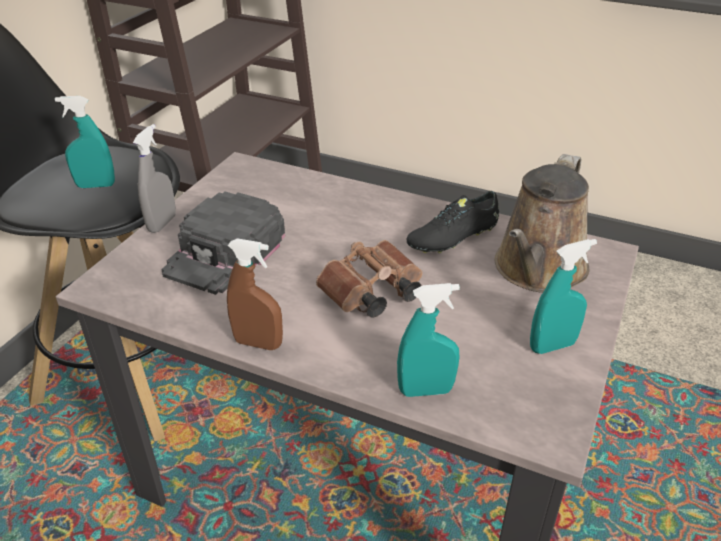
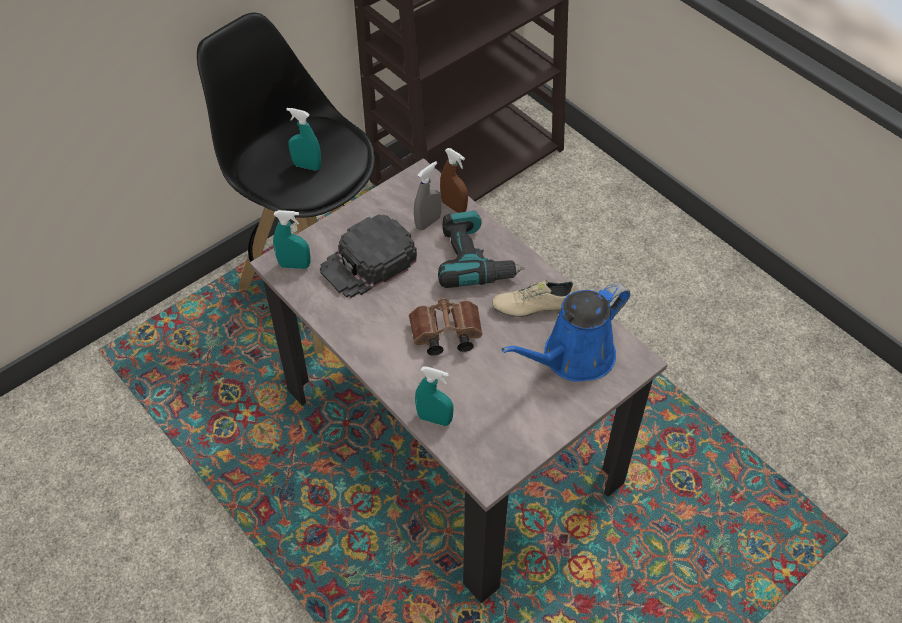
camera: 25 degrees right, 15 degrees up
(162, 223) = (338, 219): grey spray bottle -> grey spray bottle (428, 222)
(258, 343) = (354, 346): brown spray bottle -> brown spray bottle (454, 206)
(353, 216) = (474, 259): none -> power drill
(452, 237) = (533, 306): black shoe -> beige shoe
(537, 270) = (573, 357): brown watering can -> blue watering can
(552, 346) = (535, 419): turquoise spray bottle -> turquoise spray bottle (294, 265)

